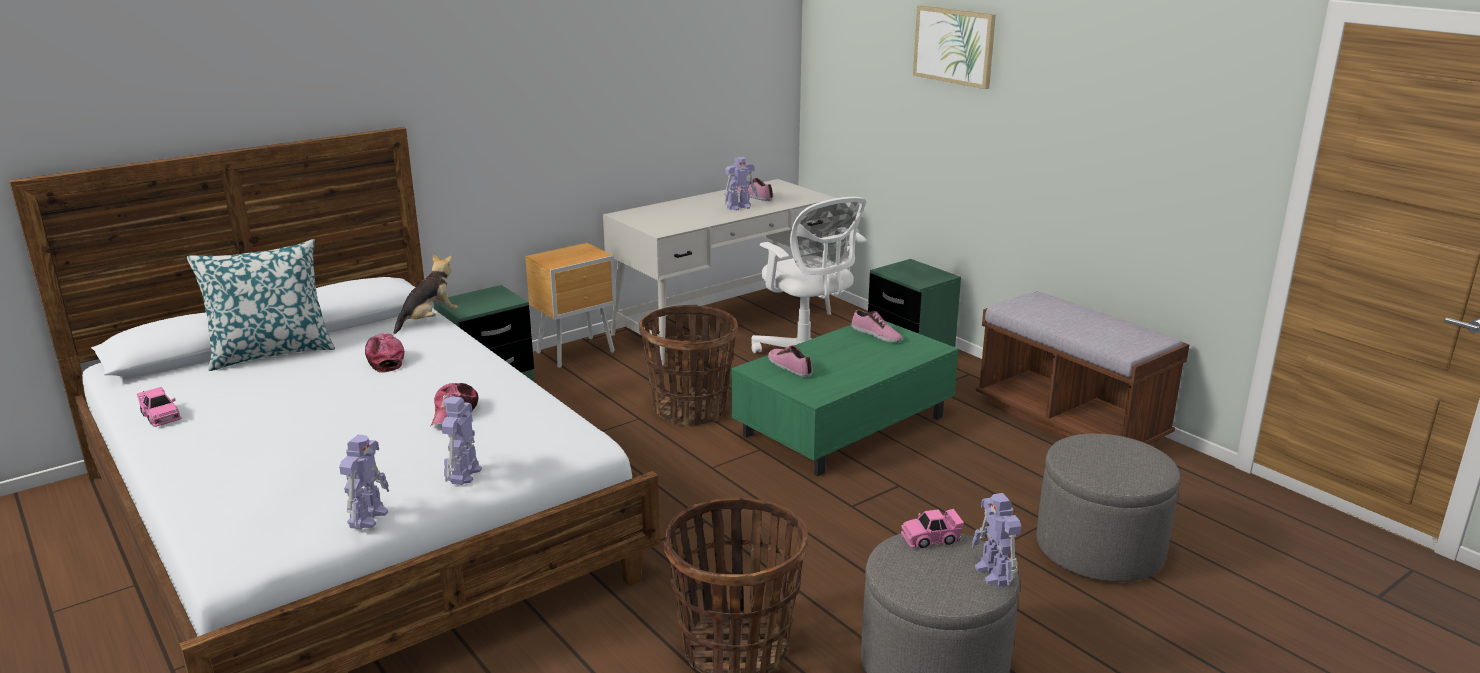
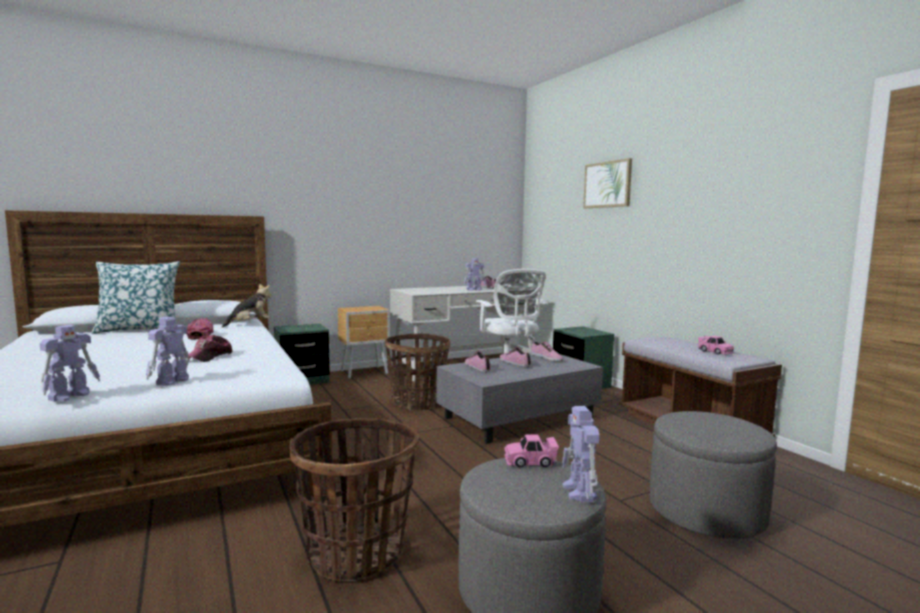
camera: 10 degrees right, 15 degrees down
(161, 416) = (29, 347): pink toy car -> pink toy car (715, 352)
(836, 351) = (514, 363): none -> shoe
(842, 426) = (517, 418): green coffee table -> grey coffee table

